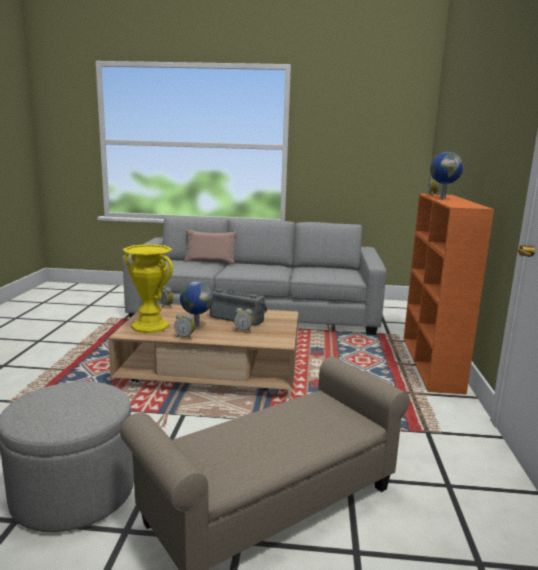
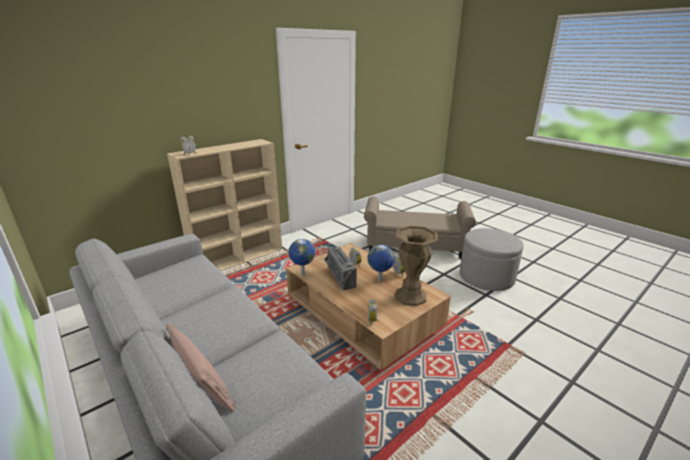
camera: 135 degrees left, 10 degrees up
(150, 326) = (410, 296): yellow vase -> brown vase
(431, 364) = (239, 258): orange bookcase -> beige bookcase
(442, 198) = (217, 149): globe -> globe (302, 274)

